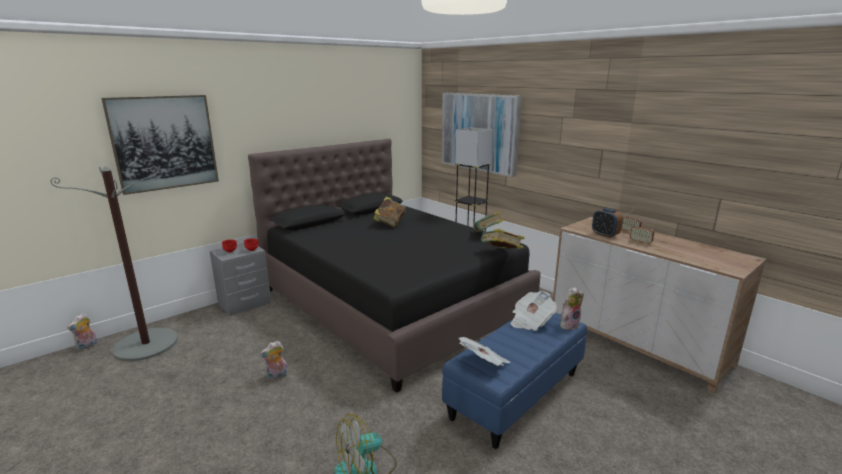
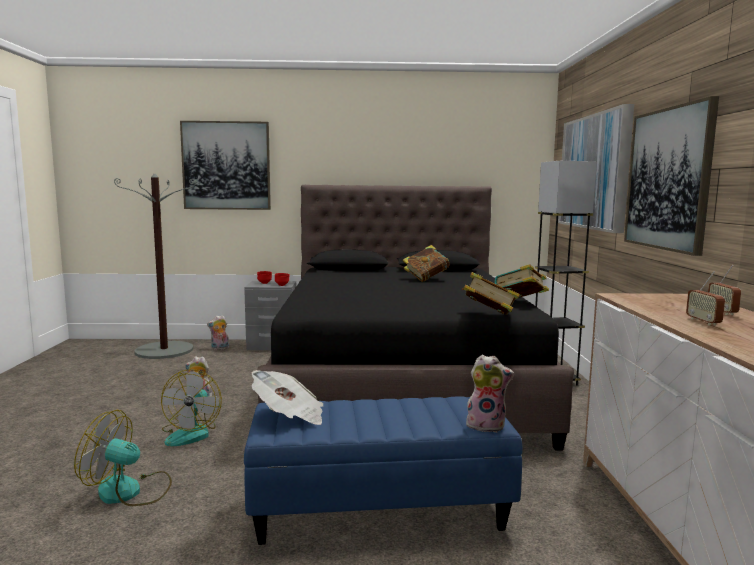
camera: 40 degrees right, 10 degrees down
(87, 347) = (133, 341): plush toy -> plush toy (219, 348)
(325, 405) = (192, 433): none -> fan
(530, 321) = (438, 405): newspaper -> none
(559, 149) = (668, 179): none -> picture
(605, 235) = (654, 307): alarm clock -> none

